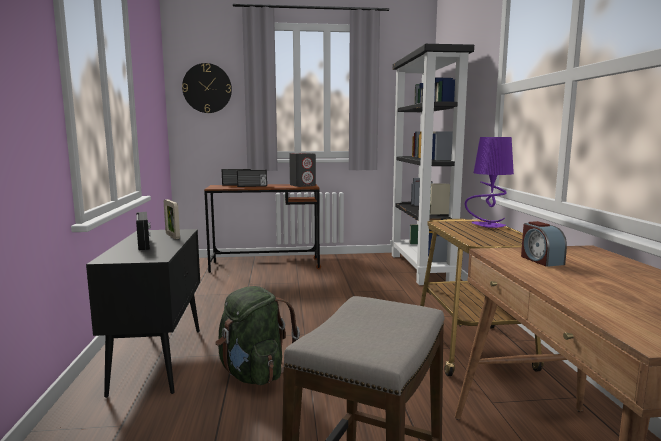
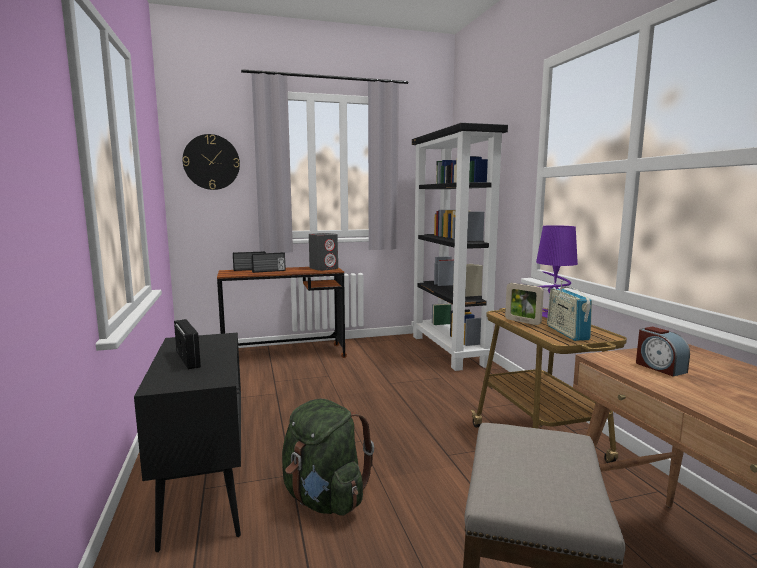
camera: 10 degrees left, 0 degrees up
(172, 236) = (215, 345): picture frame -> picture frame (522, 321)
(491, 238) = (567, 333): none -> radio

